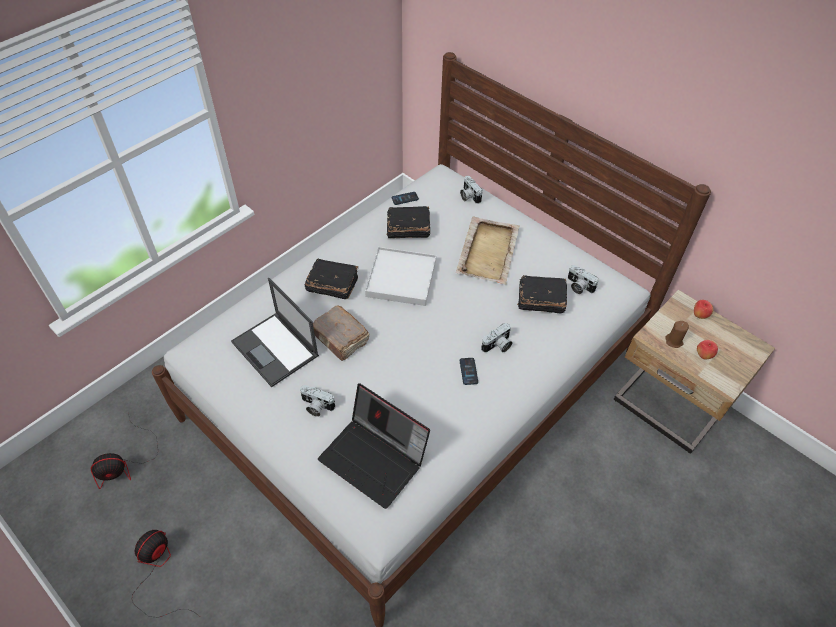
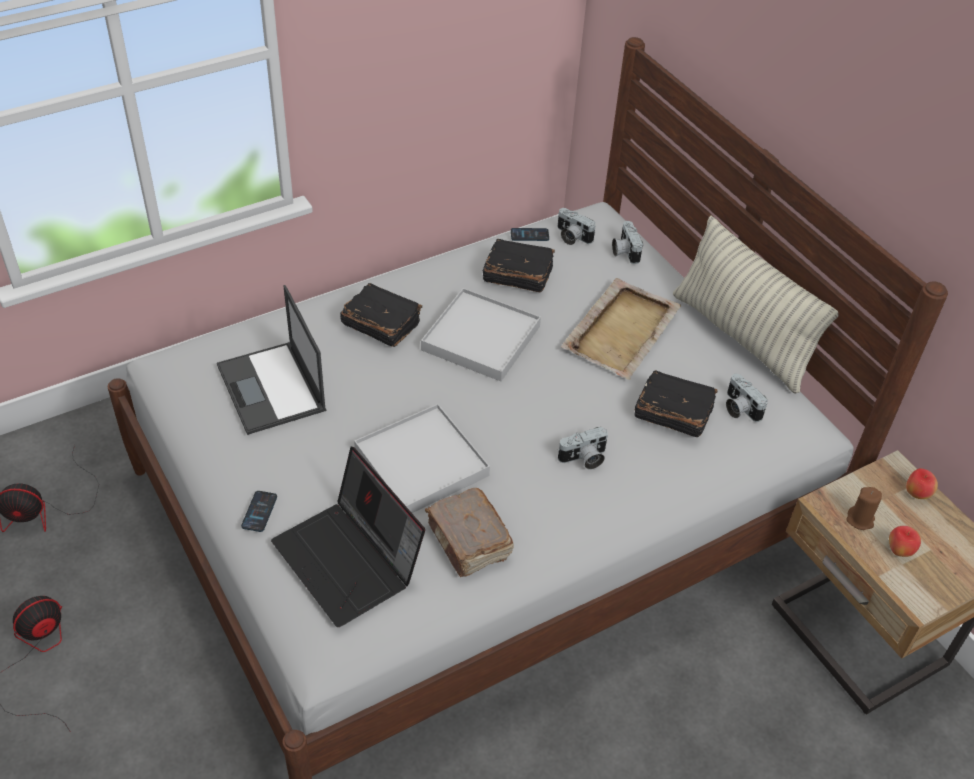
camera: 15 degrees right, 5 degrees down
(316, 406) = (297, 474): camera -> camera (571, 237)
(341, 339) = (365, 396): brown book -> brown book (468, 542)
(396, 377) = (421, 463): none -> white tray
(468, 371) = (527, 482): phone -> phone (259, 512)
(561, 238) = (741, 337): none -> pillow

